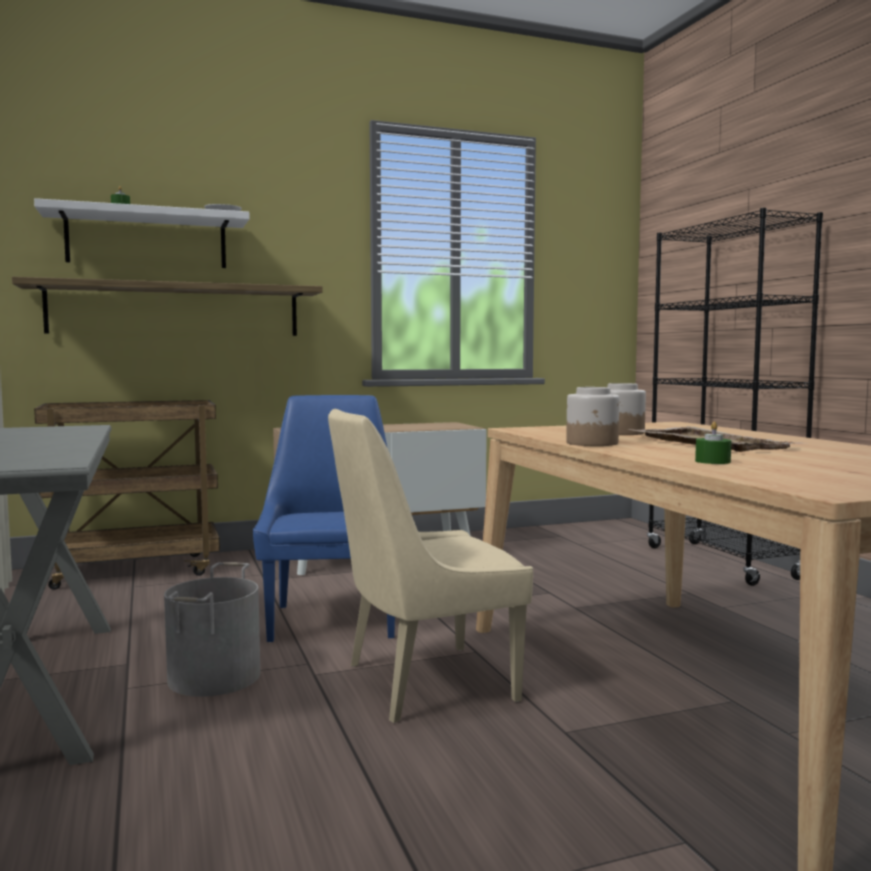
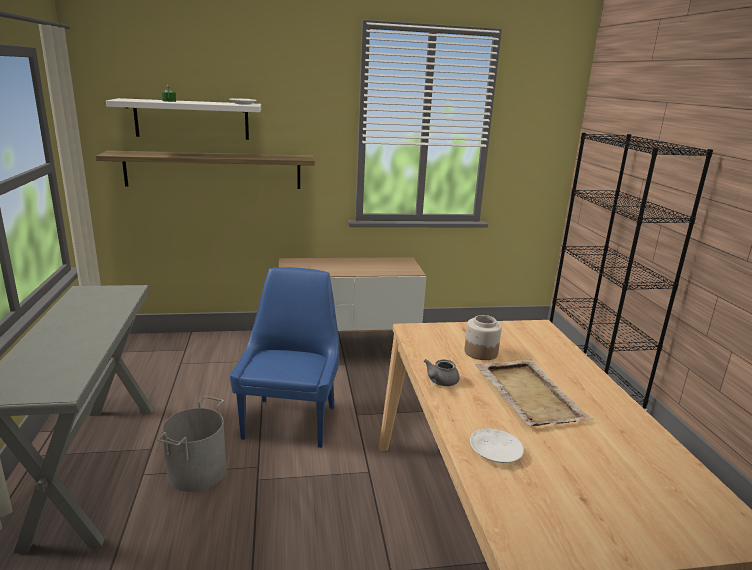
camera: 10 degrees right, 15 degrees up
(137, 570) = (188, 345): brown cart -> none
(423, 683) = (321, 501): beige chair -> none
(592, 443) = (440, 382): jar -> grey teapot
(712, 461) = (495, 451): green candle -> white plate

